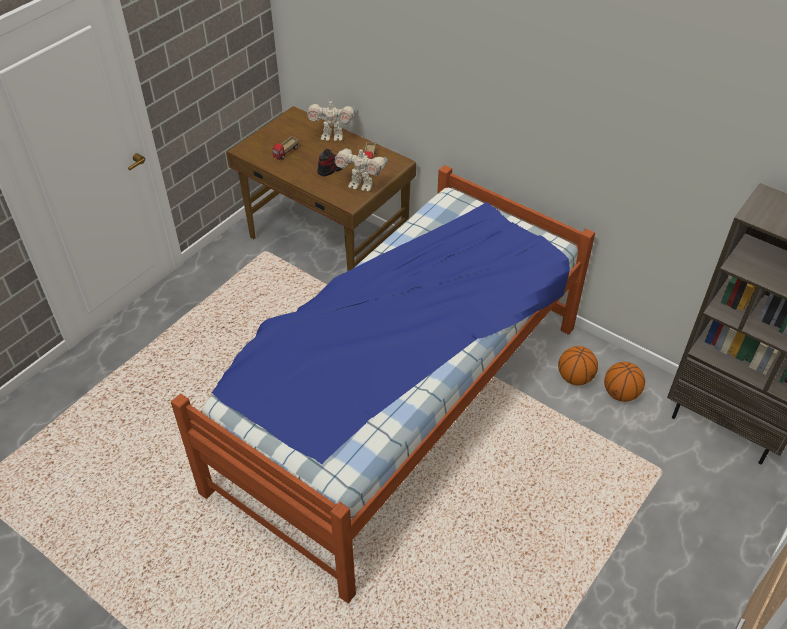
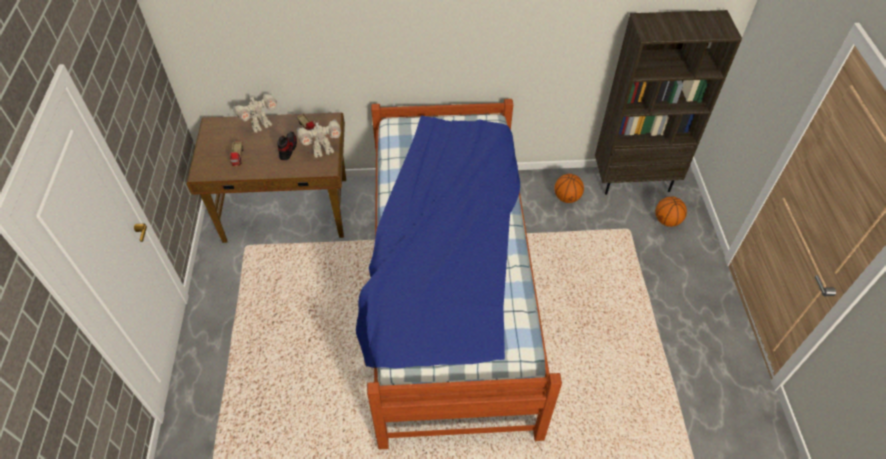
camera: 40 degrees left, 5 degrees up
(575, 378) = (534, 204): basketball -> basketball (667, 221)

